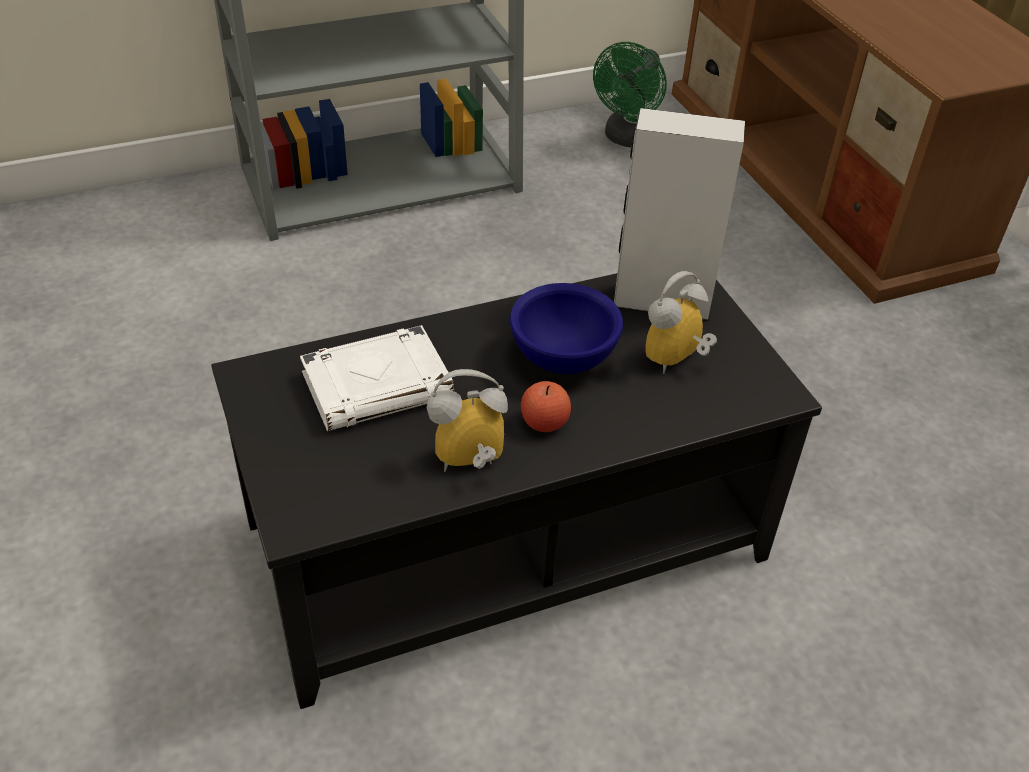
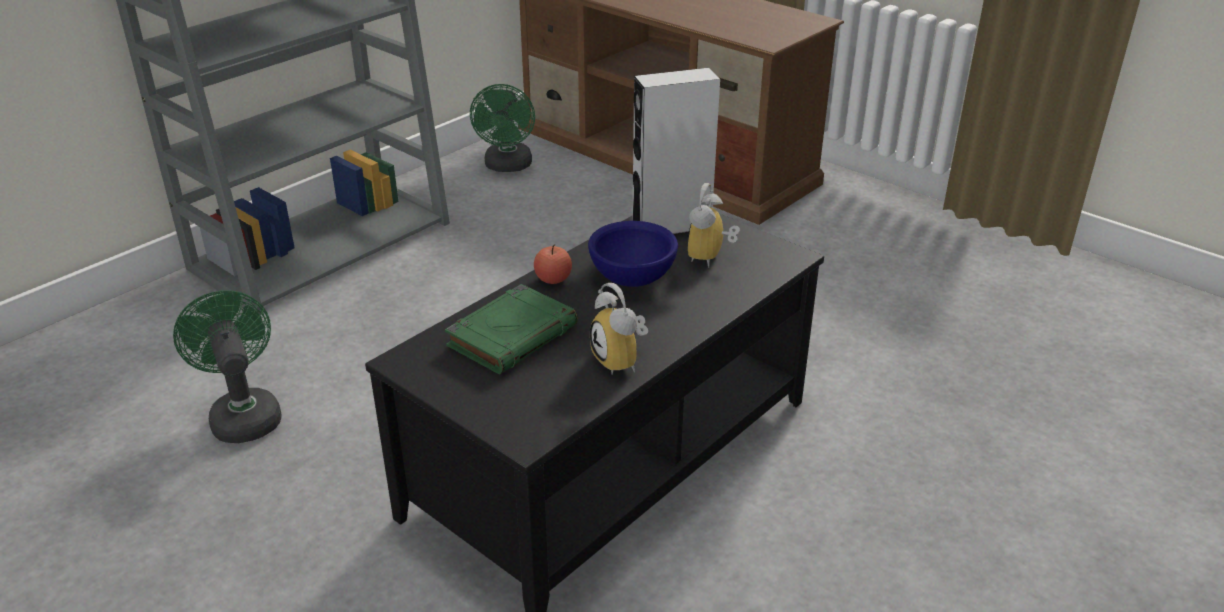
camera: 25 degrees left, 10 degrees down
(190, 348) = (243, 414): none -> green fan
(379, 385) = (513, 335): white book -> green book
(469, 465) = (622, 361): alarm clock -> alarm clock turned 75 degrees counterclockwise
(544, 422) = (653, 320): apple -> apple (553, 279)

